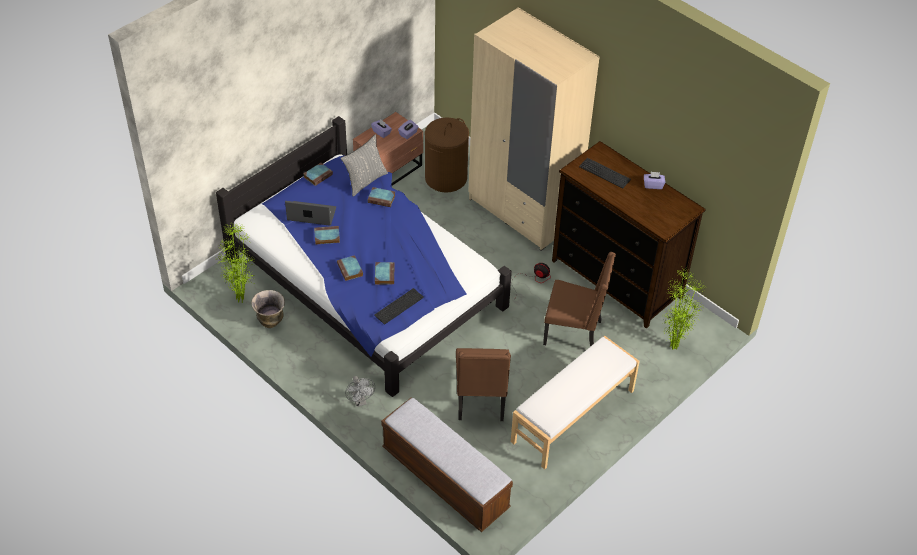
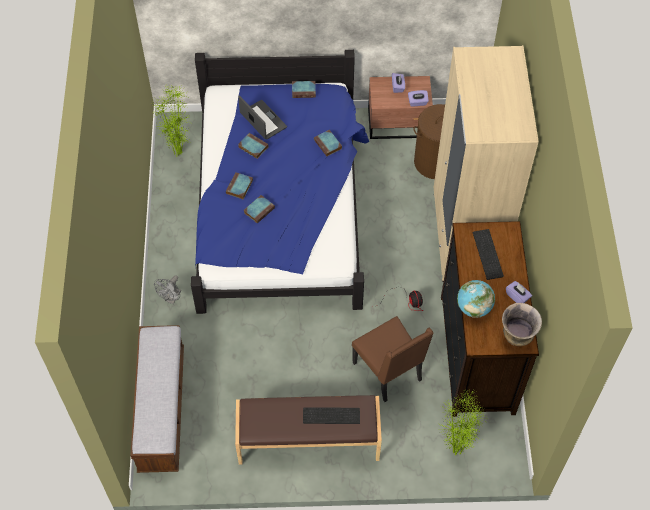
camera: 45 degrees right, 10 degrees up
(271, 322) = (179, 187): vase -> vase (516, 338)
(365, 181) = (333, 120): grey pillow -> none
(398, 305) = (241, 244): keyboard -> keyboard (332, 414)
(481, 400) = (255, 369): brown chair -> none
(573, 416) = (308, 441): white bench -> brown bench
(635, 210) = (473, 307): none -> globe

